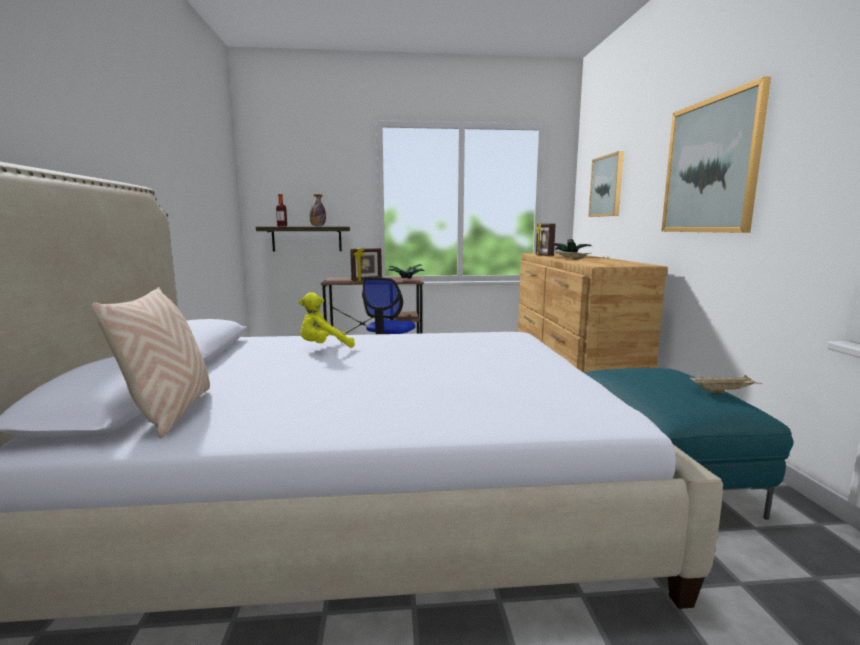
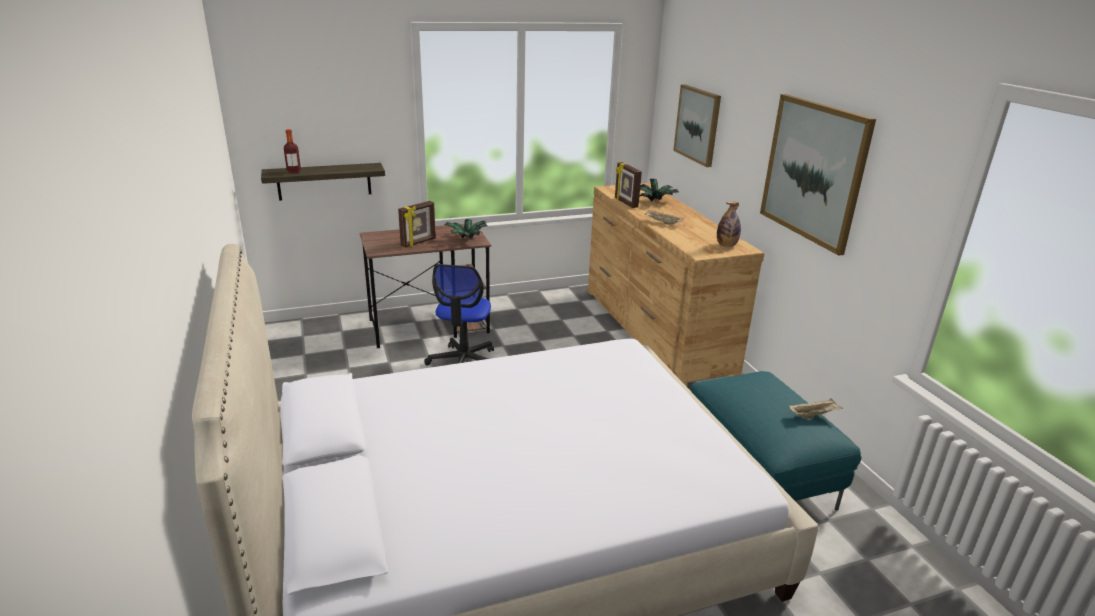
camera: 15 degrees left, 15 degrees up
(171, 412) = (397, 531): beige pillow -> none
(318, 226) = (342, 169): bottle -> bottle (726, 245)
(324, 348) = (453, 399): yellow plush toy -> none

